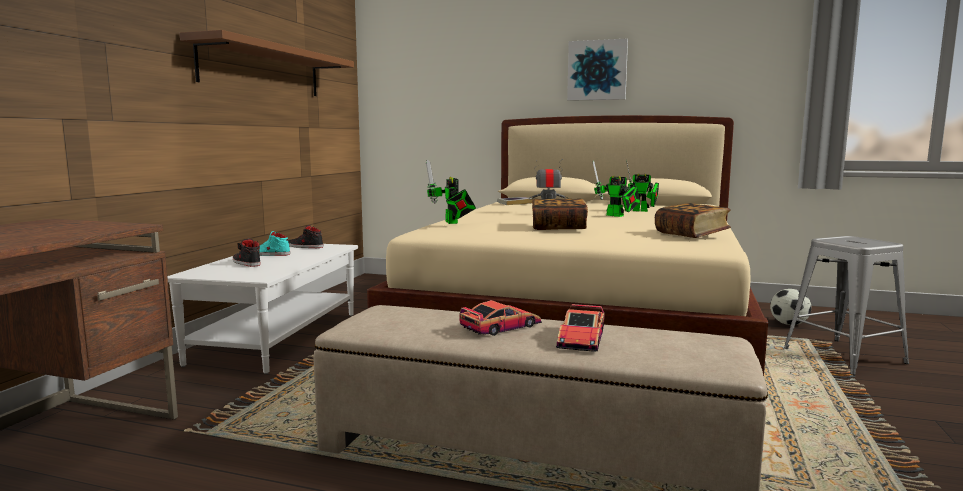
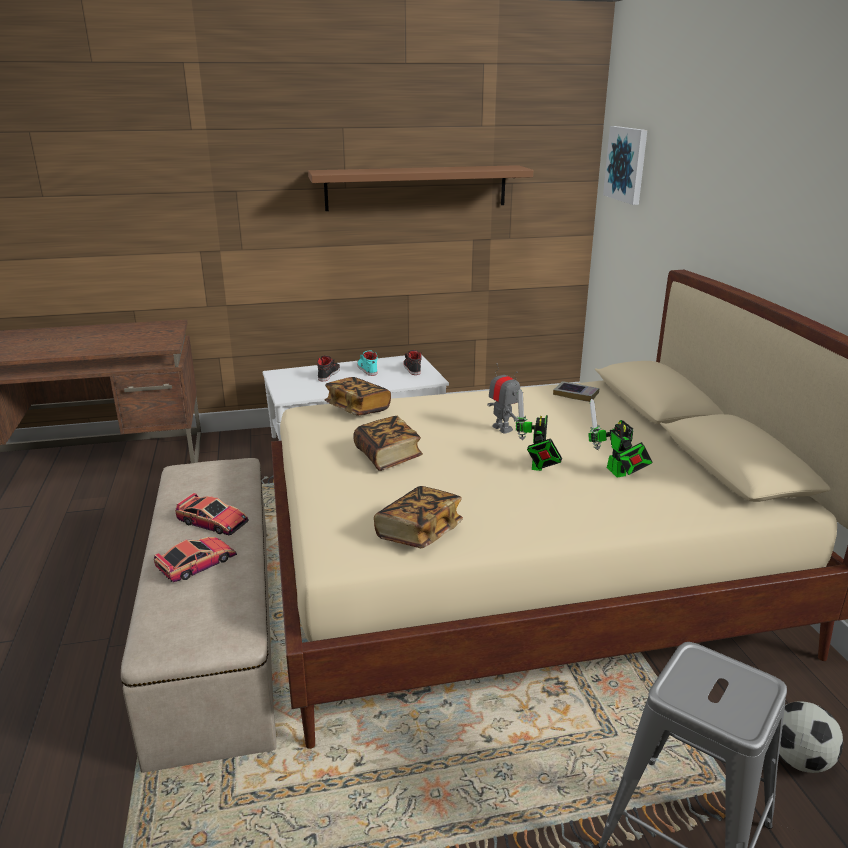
camera: 60 degrees right, 15 degrees up
(452, 223) = (357, 408): toy robot -> book
(581, 339) = (197, 563): toy car -> toy car turned 150 degrees clockwise
(597, 70) = (785, 223): picture -> picture (626, 164)

